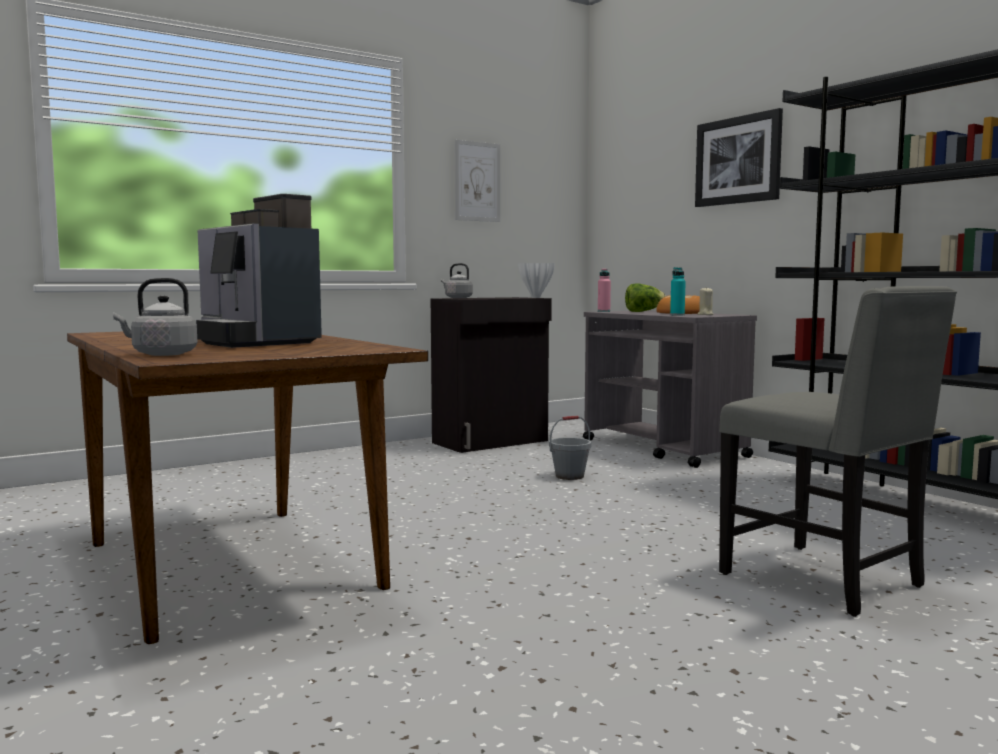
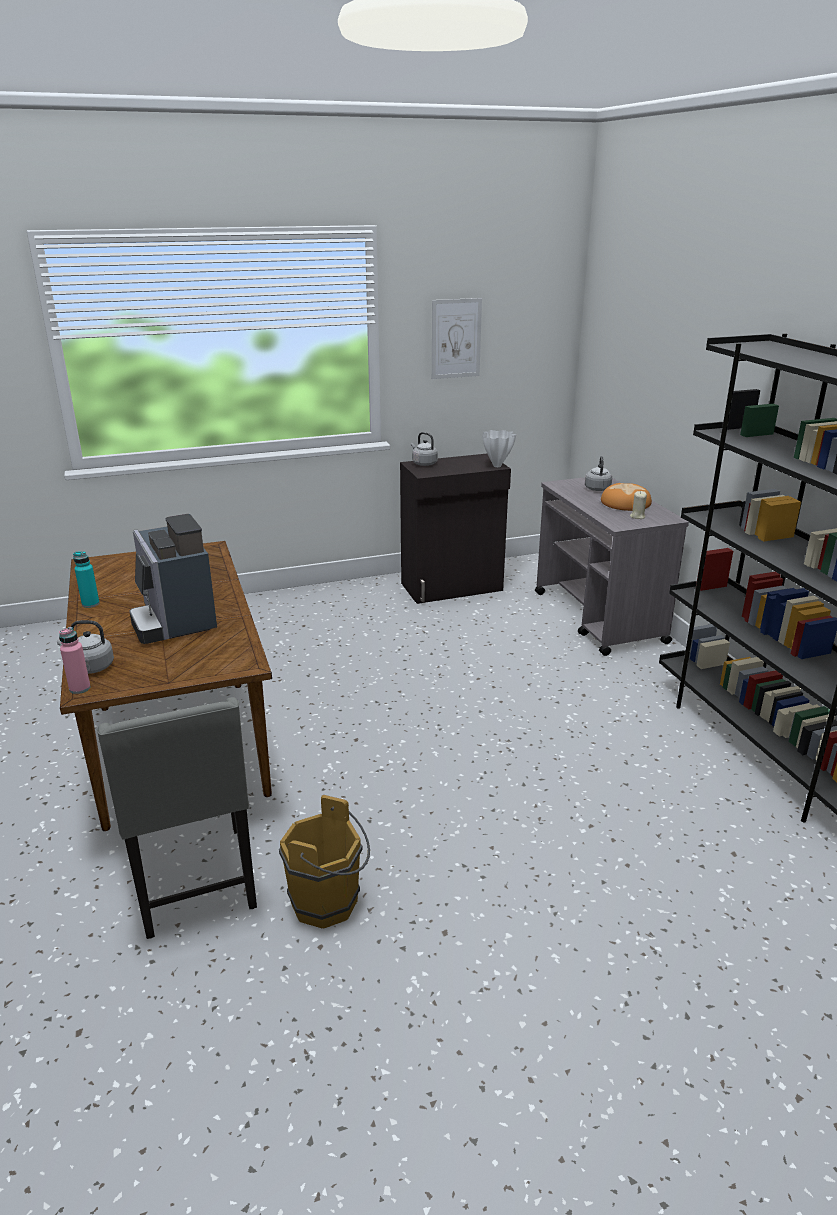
camera: 15 degrees right, 20 degrees up
(551, 667) = (329, 904): none -> brown bucket
(569, 476) = (486, 656): grey bucket -> none
(603, 311) = (561, 483): pink bottle -> pink bottle (80, 688)
(643, 311) = (597, 488): lettuce -> grey kettle
(677, 315) = (609, 516): turquoise bottle -> turquoise bottle (90, 604)
(738, 160) = (697, 358): picture -> none
(825, 580) = (589, 842): grey chair -> grey chair (194, 883)

